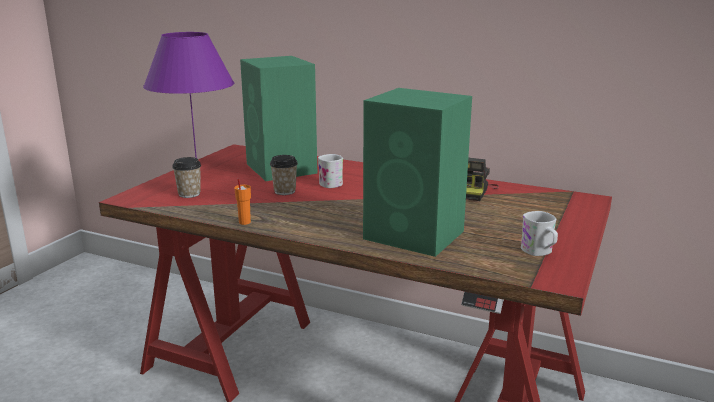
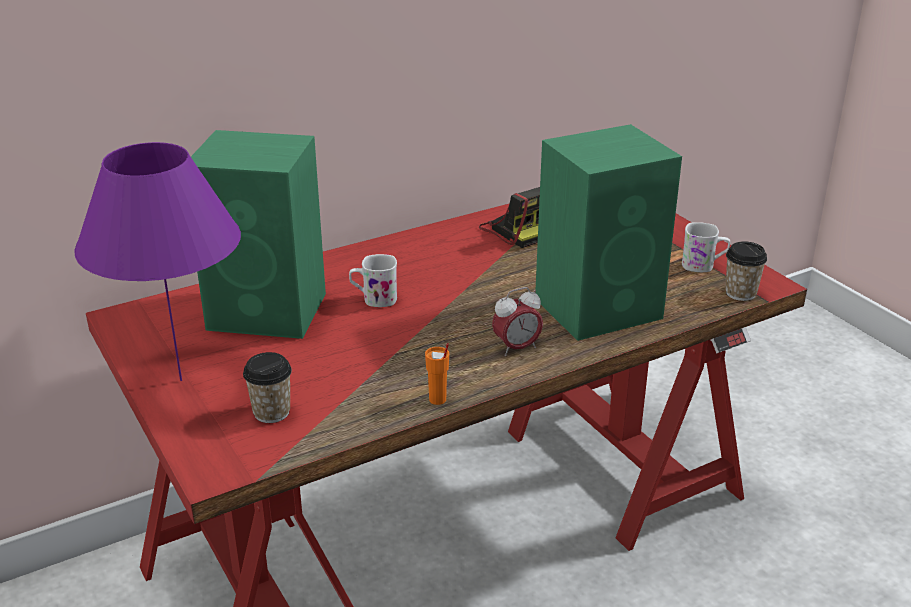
camera: 55 degrees left, 10 degrees up
(284, 191) = (362, 337): cup -> cup (740, 293)
(328, 226) = (516, 348): none -> alarm clock

